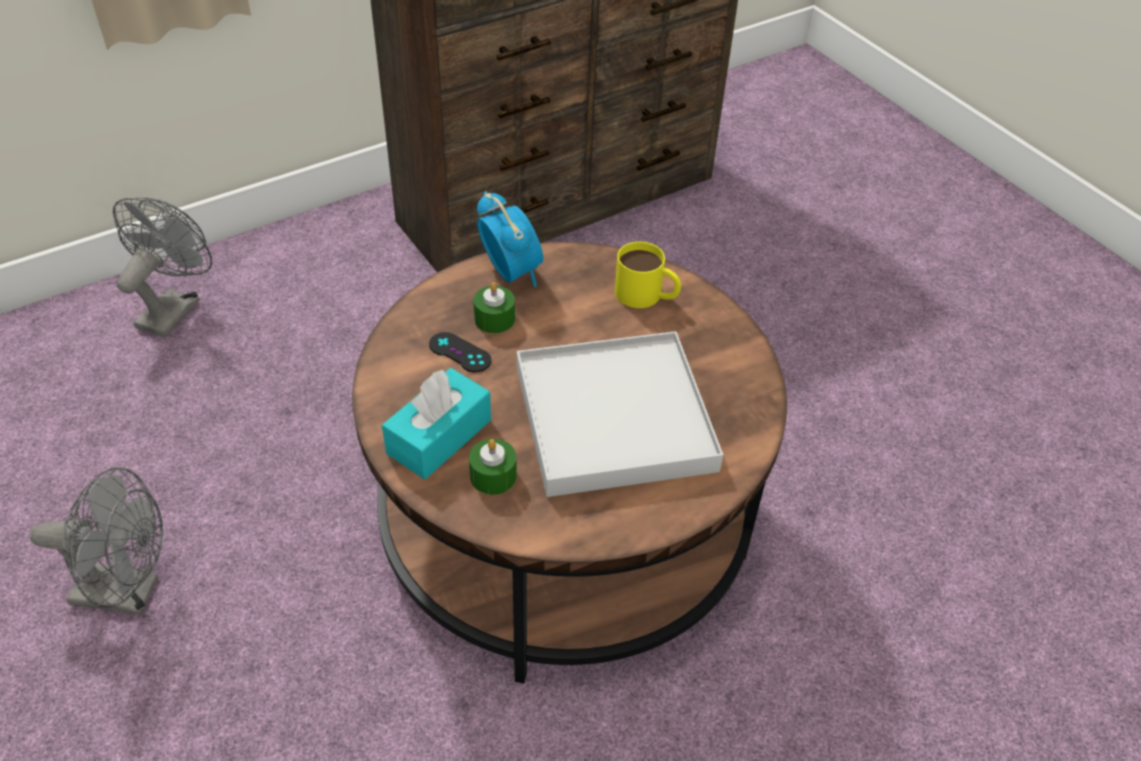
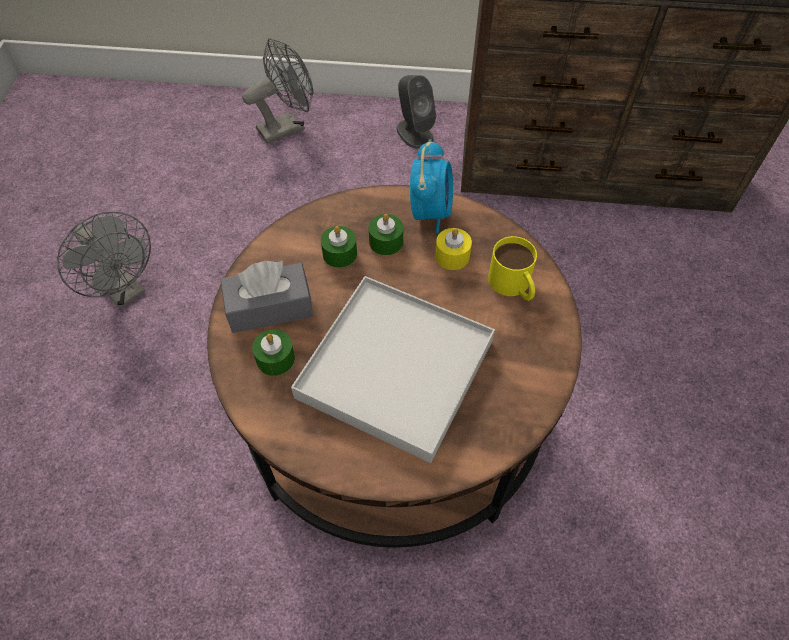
camera: 40 degrees right, 10 degrees up
(338, 246) = (414, 133): none -> grey speaker
(439, 436) = (270, 307): turquoise tissue box -> grey tissue box
(460, 352) = (339, 254): black game controller -> green candle
(569, 299) = (452, 256): none -> yellow candle

